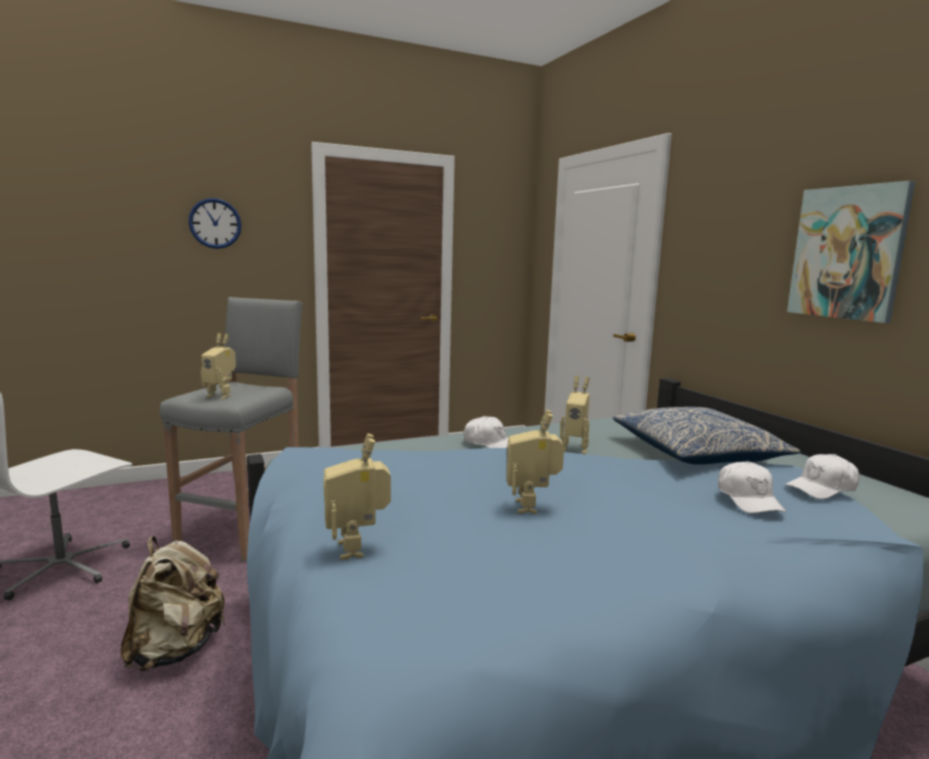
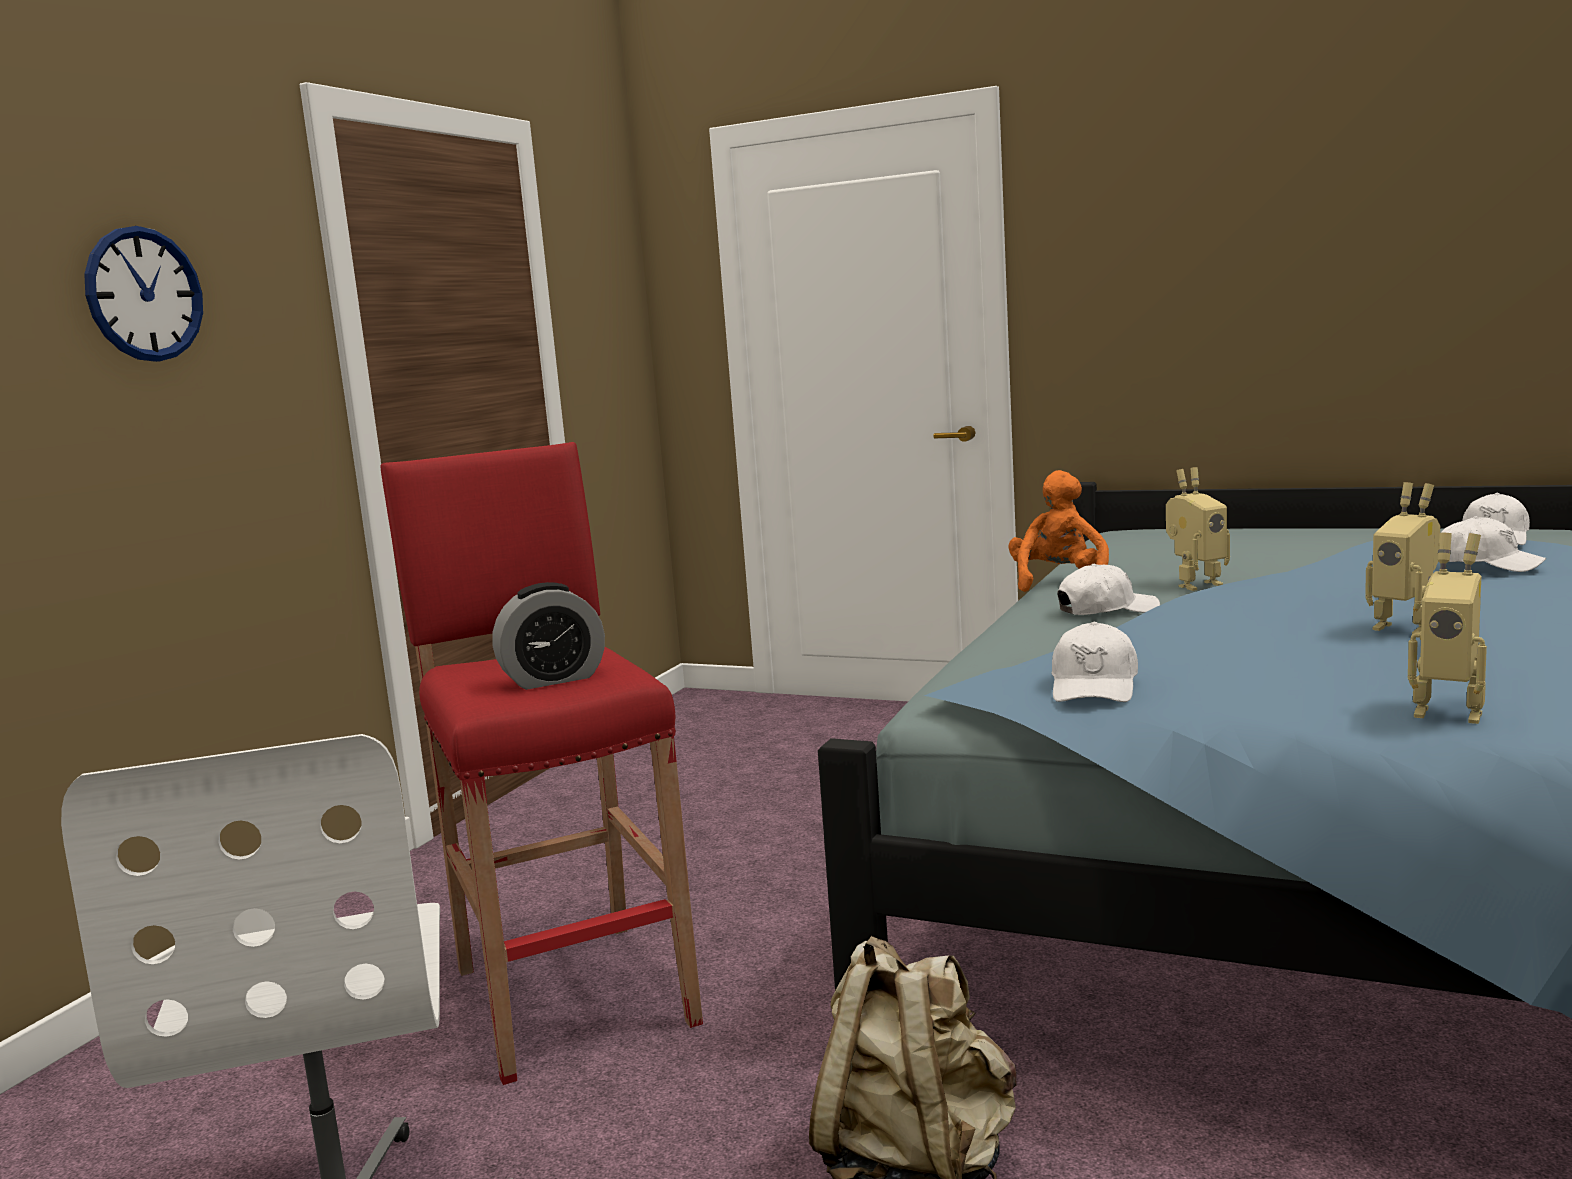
camera: 40 degrees left, 0 degrees up
(221, 396) = (553, 679): toy robot -> alarm clock
(245, 529) = (570, 993): grey stool -> red stool
(324, 469) = (1094, 687): none -> white cap
(532, 426) = (1059, 583): none -> orange plush toy
(696, 453) = (1294, 551): pillow -> none
(848, 253) = (1354, 251): picture -> none

